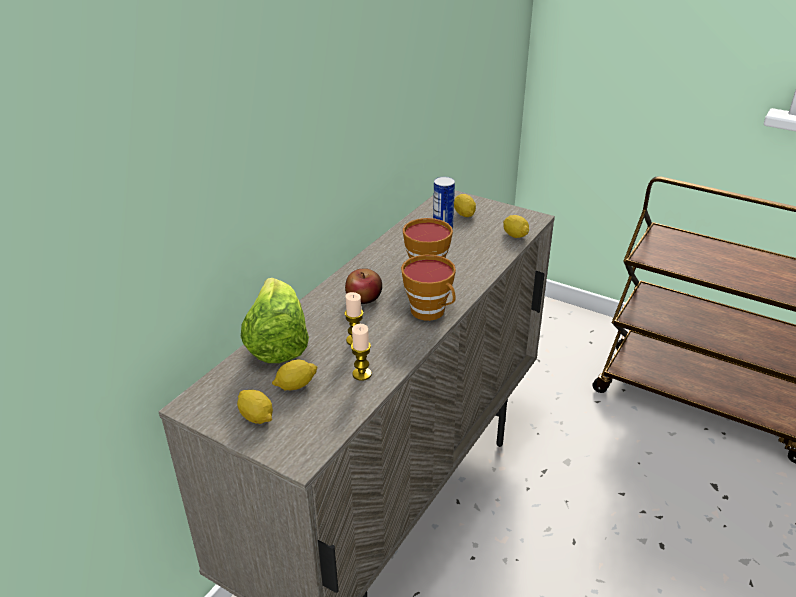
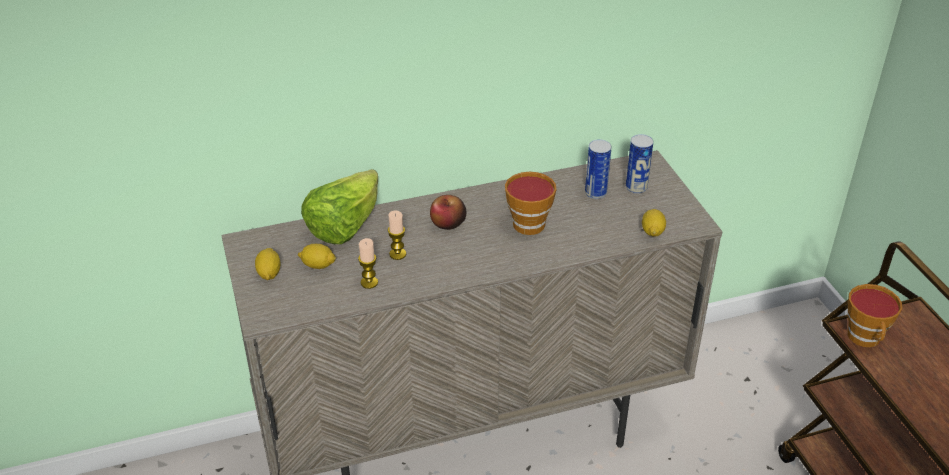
camera: 40 degrees right, 5 degrees up
(431, 312) = (482, 263): cup -> cup (865, 339)
(464, 214) = (636, 187): lemon -> can

